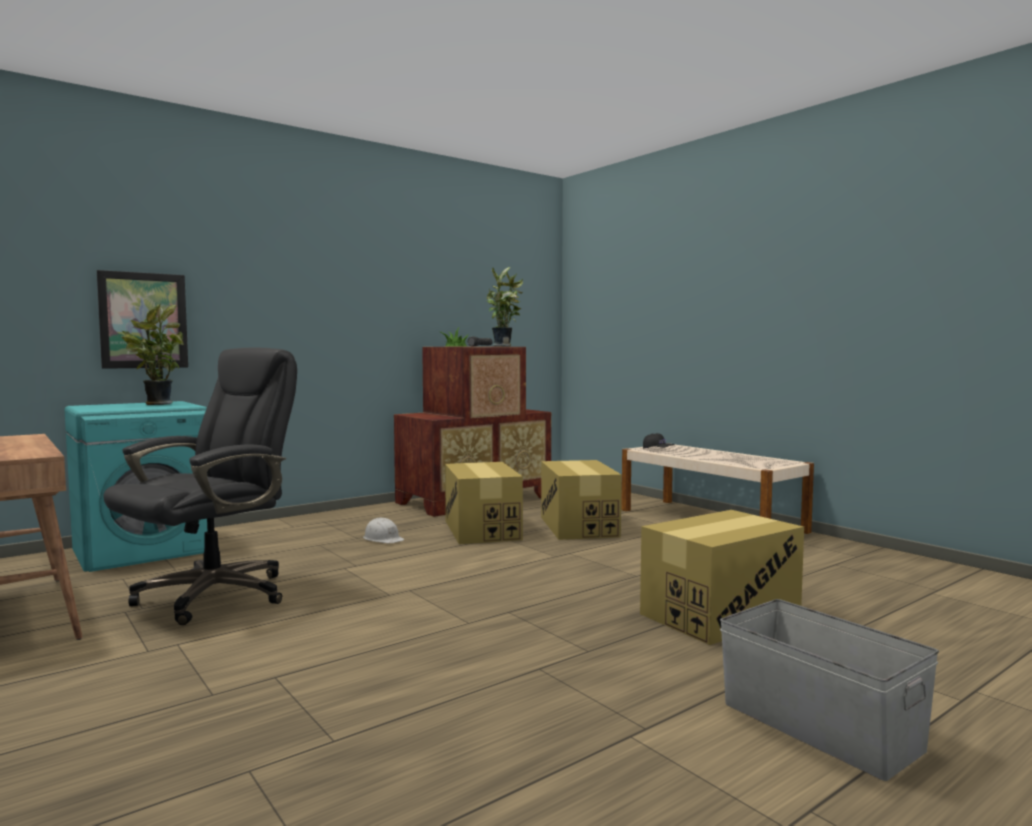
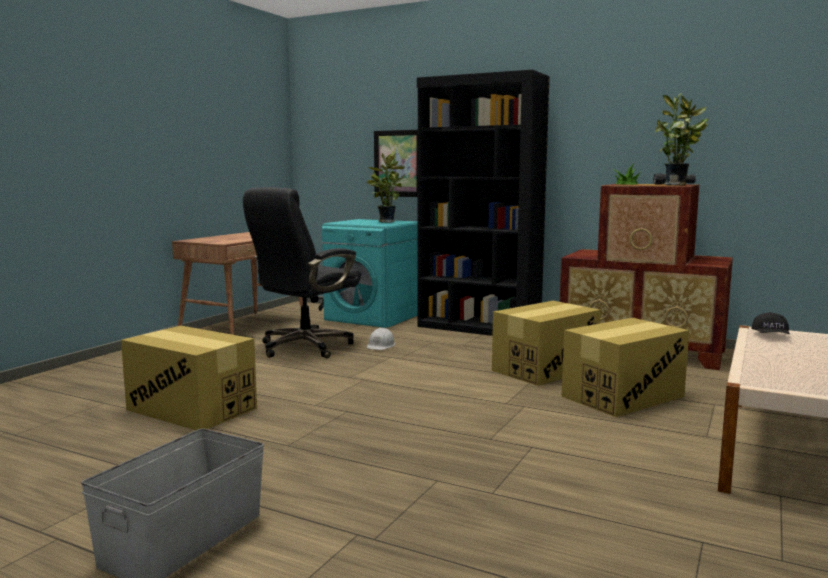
camera: 65 degrees right, 5 degrees up
(211, 597) = (307, 346): black office chair -> black office chair turned 120 degrees clockwise
(306, 522) = (478, 328): none -> black bookcase
(383, 539) = (470, 351): white hard hat -> white hard hat (381, 345)
(720, 614) = (415, 483): cardboard box -> cardboard box (191, 409)

